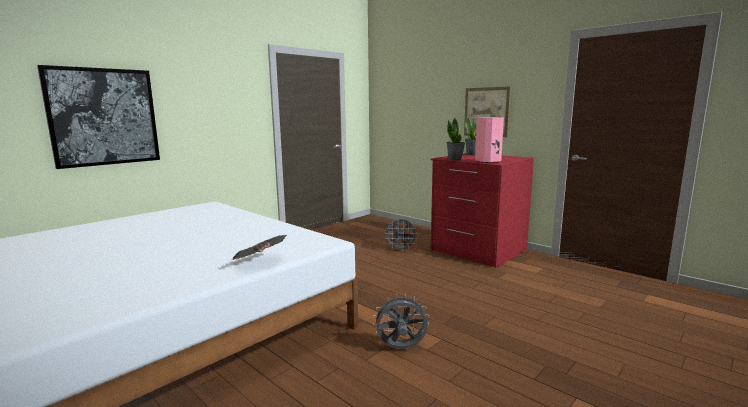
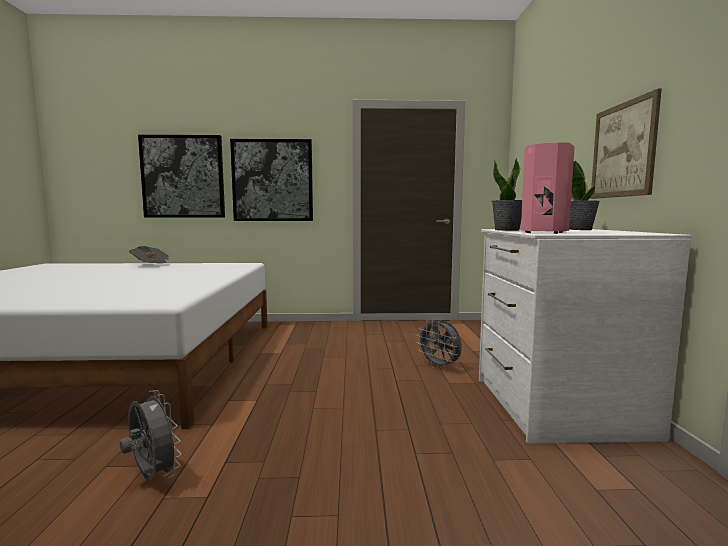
camera: 45 degrees right, 5 degrees down
(205, 118) = (272, 180): none -> picture
(260, 261) = (69, 301): newspaper -> newspaper (151, 265)
(477, 250) = (556, 406): red dresser -> white dresser

